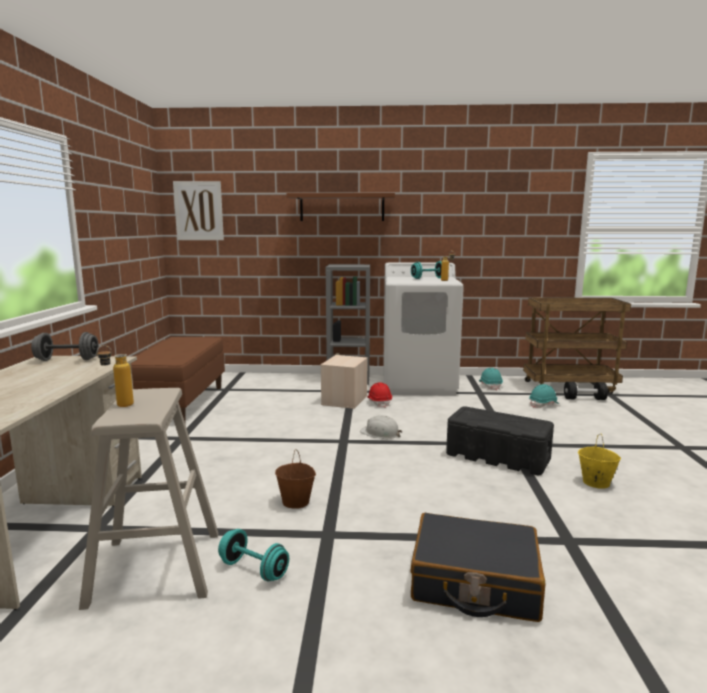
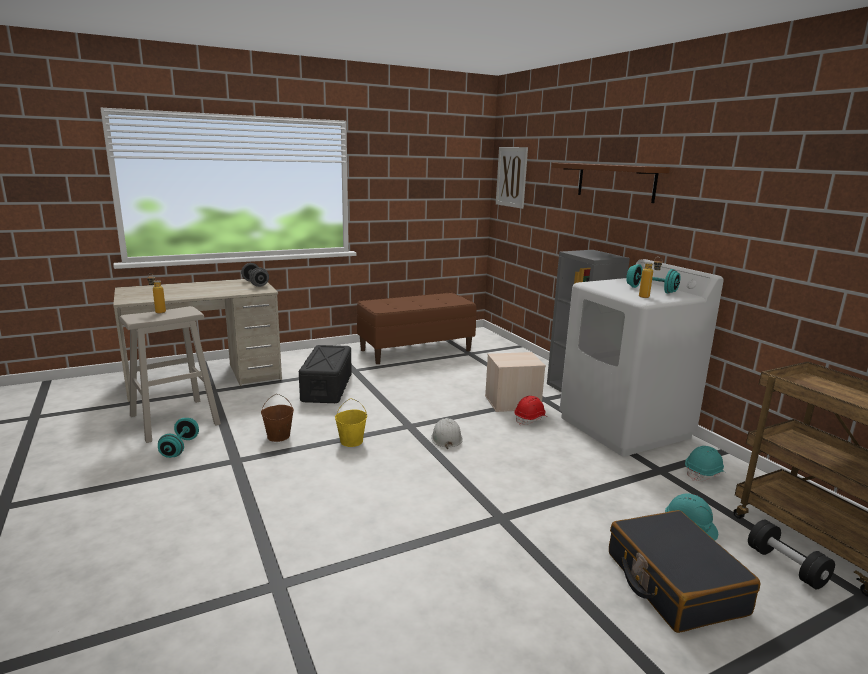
camera: 60 degrees right, 5 degrees up
(474, 582) = (186, 537): black suitcase -> black suitcase (674, 583)
(498, 457) = (452, 514): black storage box -> black storage box (327, 387)
(595, 482) = (439, 597): yellow bucket -> yellow bucket (351, 441)

